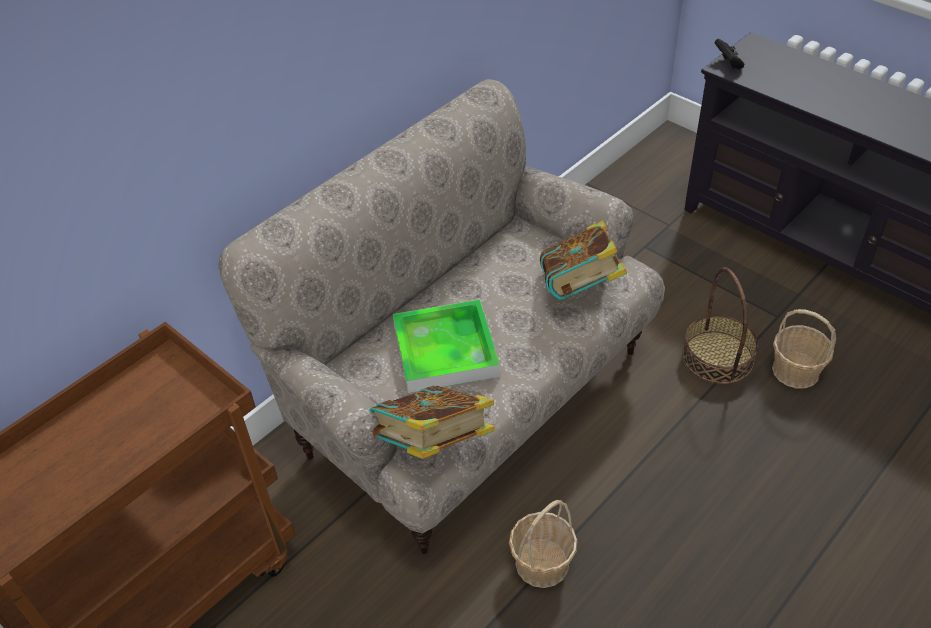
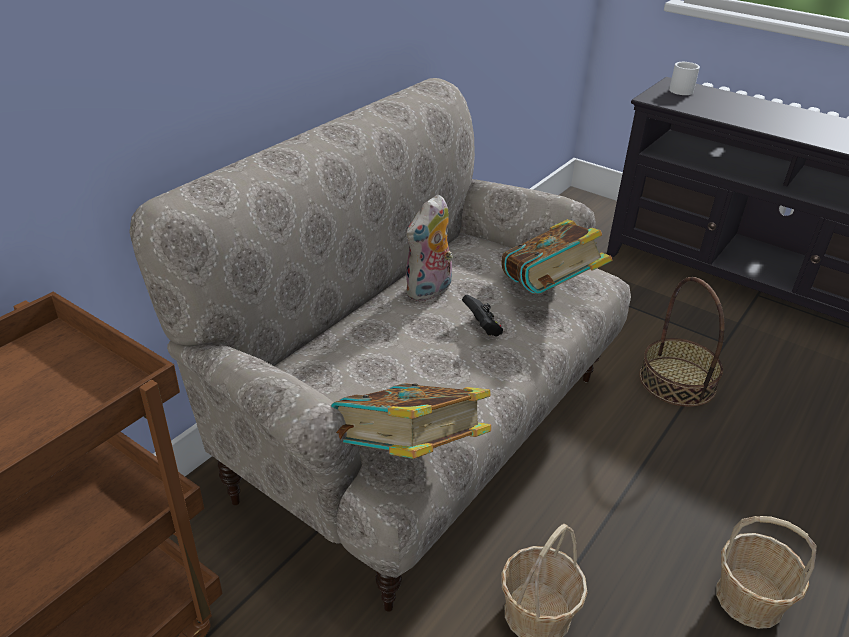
camera: 10 degrees left, 10 degrees down
(445, 350) = (408, 354): tray -> none
(474, 285) = (429, 292): none -> plush toy
(728, 64) = (656, 96): black game controller -> black game controller (482, 328)
(758, 52) = (680, 89): none -> white mug
(796, 371) = (760, 392): basket -> basket (750, 599)

